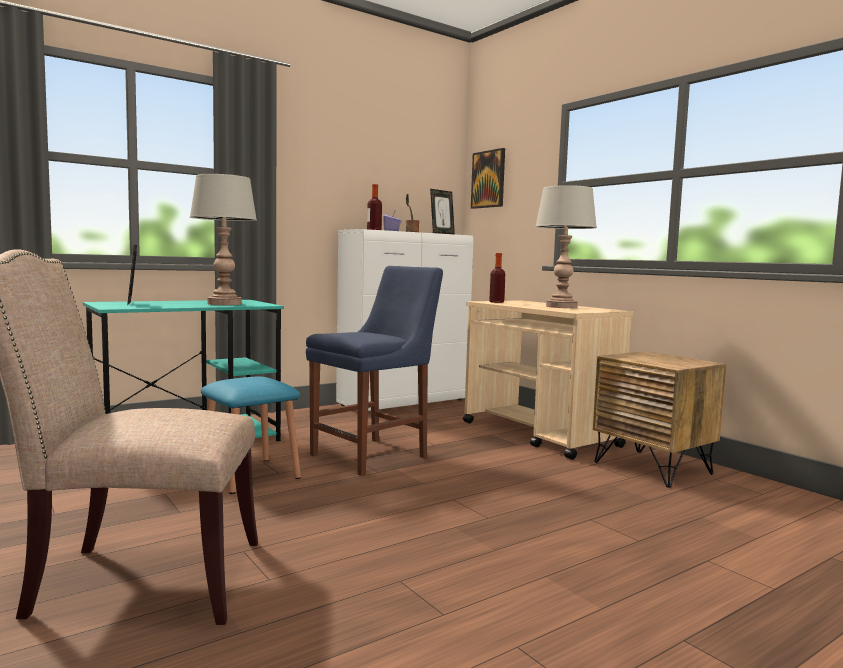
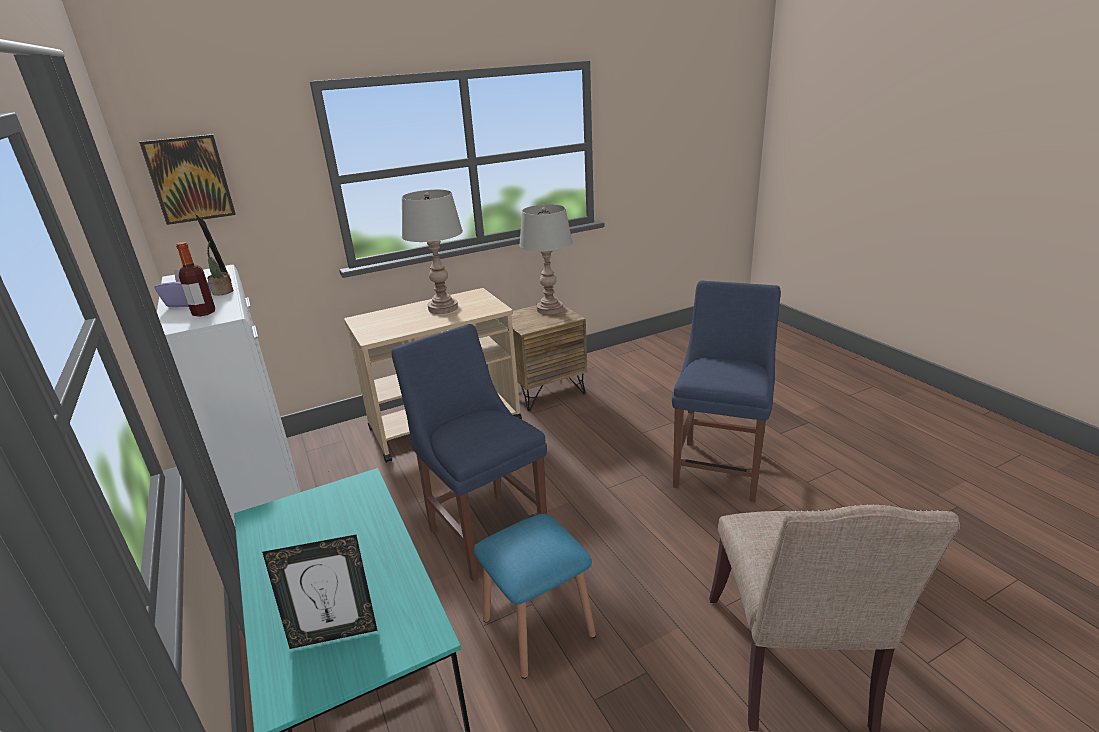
camera: 80 degrees left, 20 degrees up
(224, 304) = (344, 524): grey table lamp -> grey table lamp (549, 309)
(496, 302) = (381, 331): bottle -> none
(529, 569) = (720, 467): none -> blue chair

